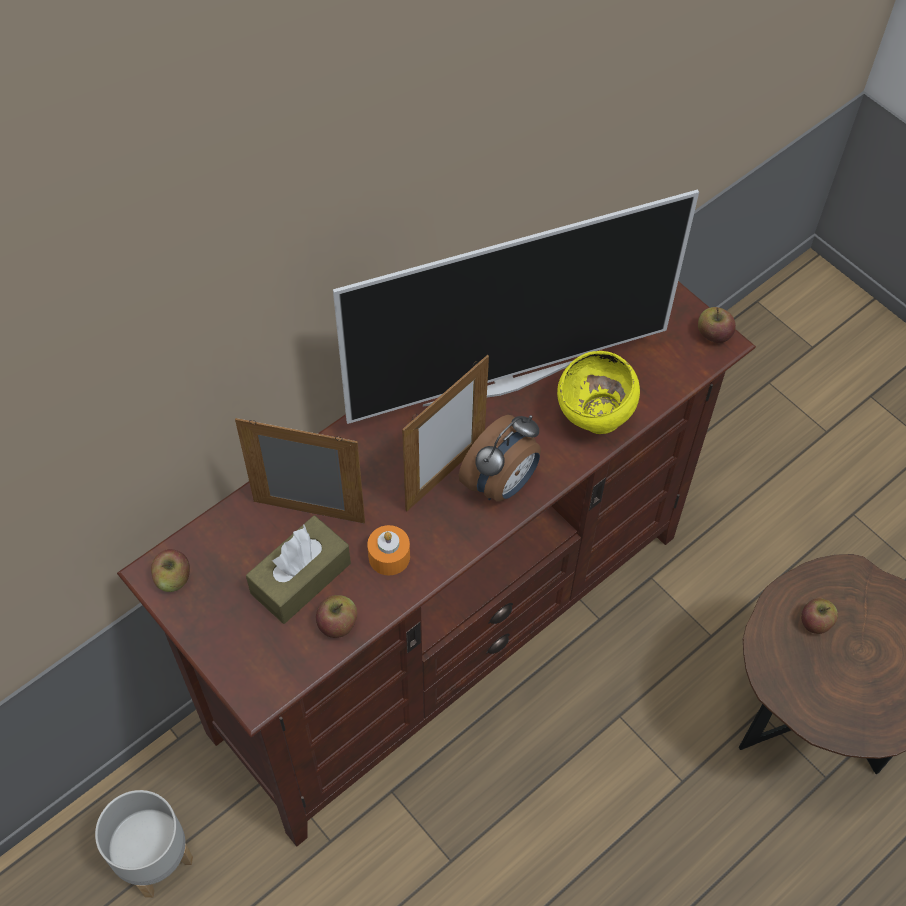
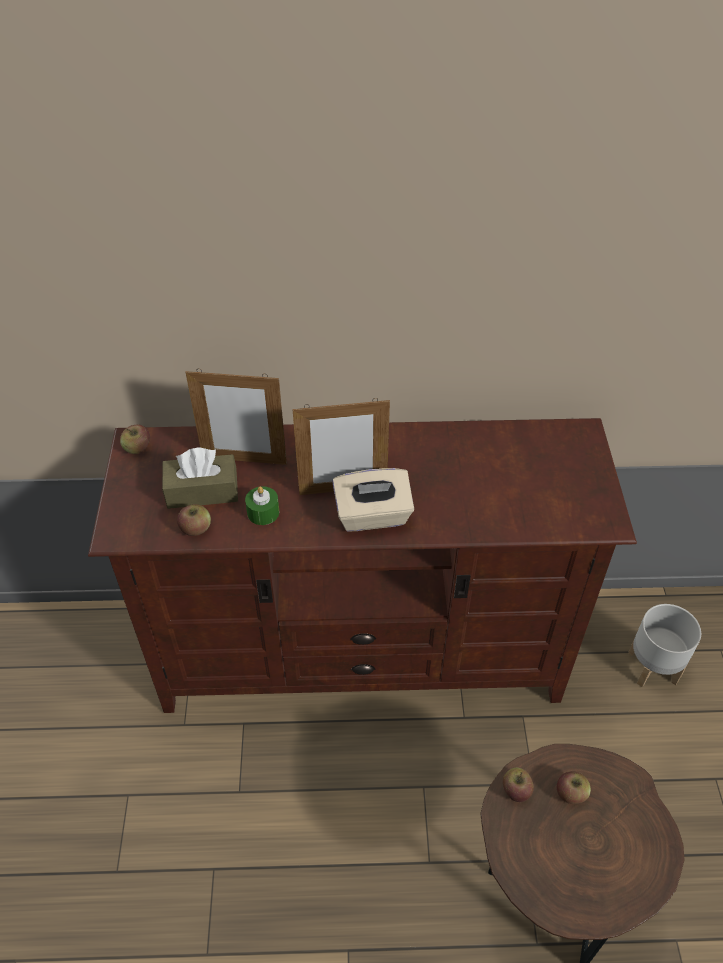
camera: 40 degrees right, 10 degrees down
(154, 858) = (89, 660): grey planter -> grey planter (652, 666)
(309, 512) = (244, 460): picture frame -> picture frame turned 135 degrees clockwise
(389, 556) = (263, 512): orange candle -> green candle
(501, 483) = (373, 516): alarm clock -> beige tissue box
(503, 379) = (434, 460): television -> none
(594, 420) = (472, 517): yellow bowl -> none
(713, 334) = (609, 517): apple -> apple (516, 790)

